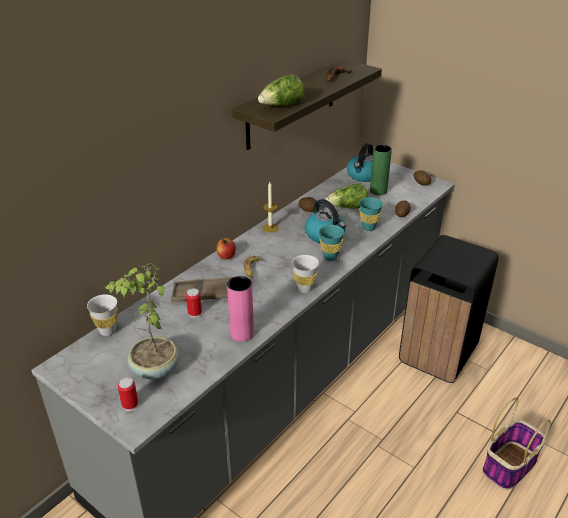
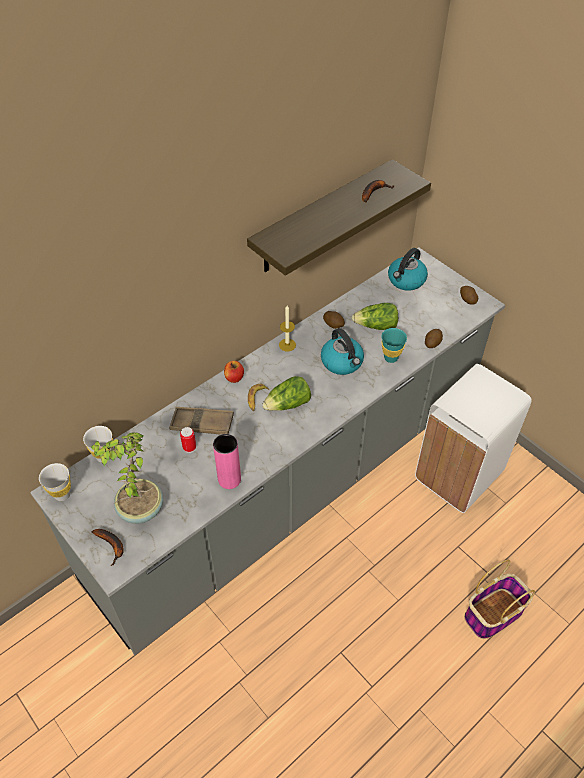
camera: 10 degrees right, 15 degrees up
(130, 405) = (112, 546): can -> banana
(281, 106) = (300, 240): lettuce -> lettuce (288, 404)
(304, 289) = (303, 432): white cup -> white cup (62, 494)
(330, 257) = (339, 393): turquoise cup -> none
(378, 191) = (416, 306): green vase -> none
(439, 353) = (459, 476): black trash can -> white trash can

